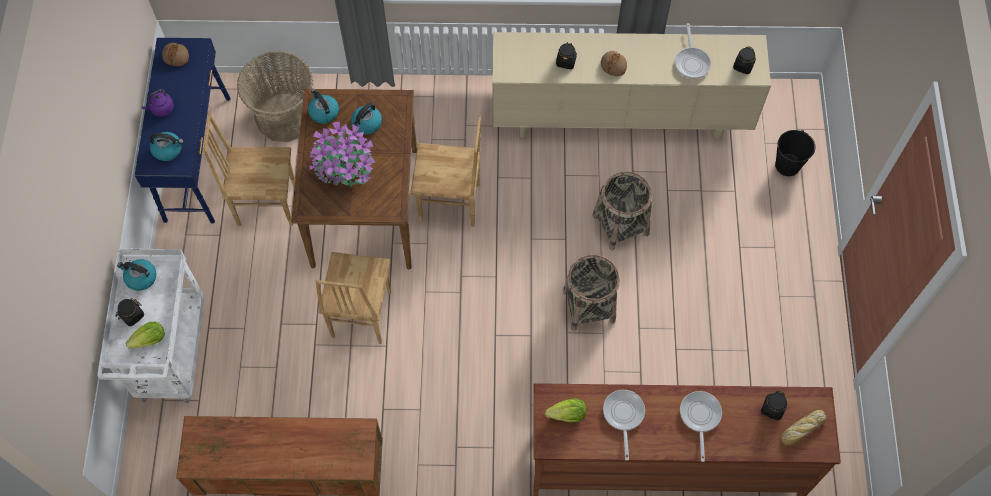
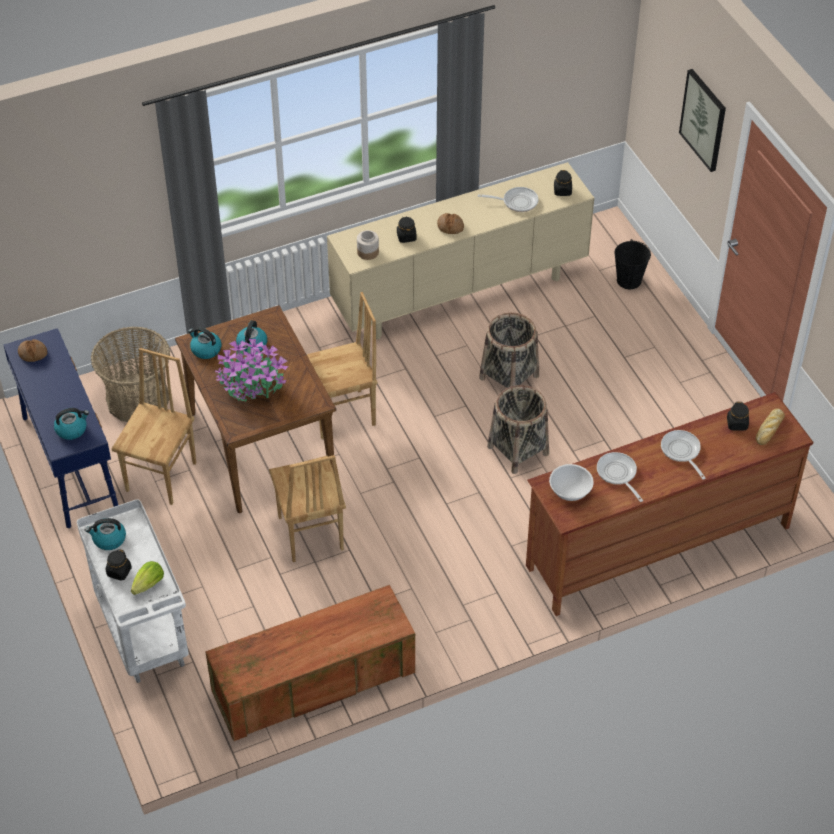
camera: 25 degrees left, 15 degrees down
(161, 109) = (44, 400): purple kettle -> none
(266, 203) = (162, 476): brown chair -> brown chair turned 135 degrees clockwise
(521, 65) = (368, 252): none -> jar
(567, 415) = (570, 491): lettuce -> white bowl
(692, 62) = (517, 202): frying pan -> frying pan turned 60 degrees counterclockwise
(897, 65) = (704, 120): none -> picture

